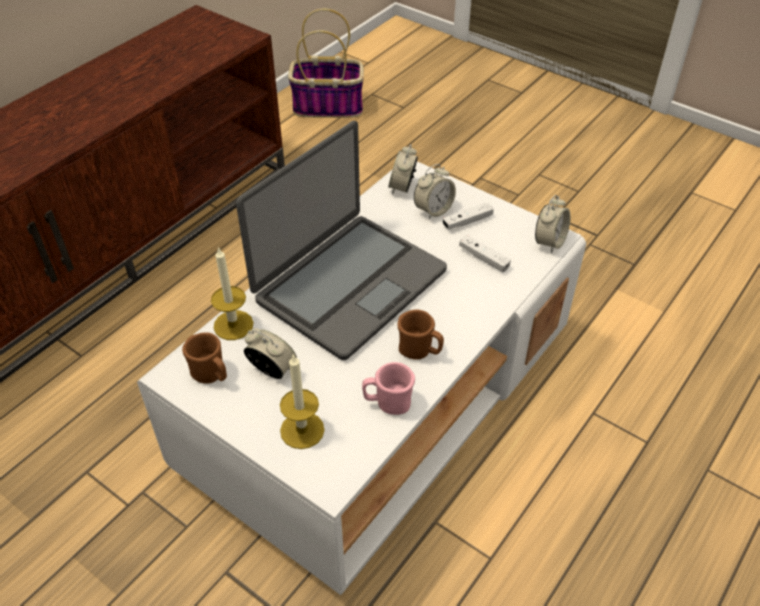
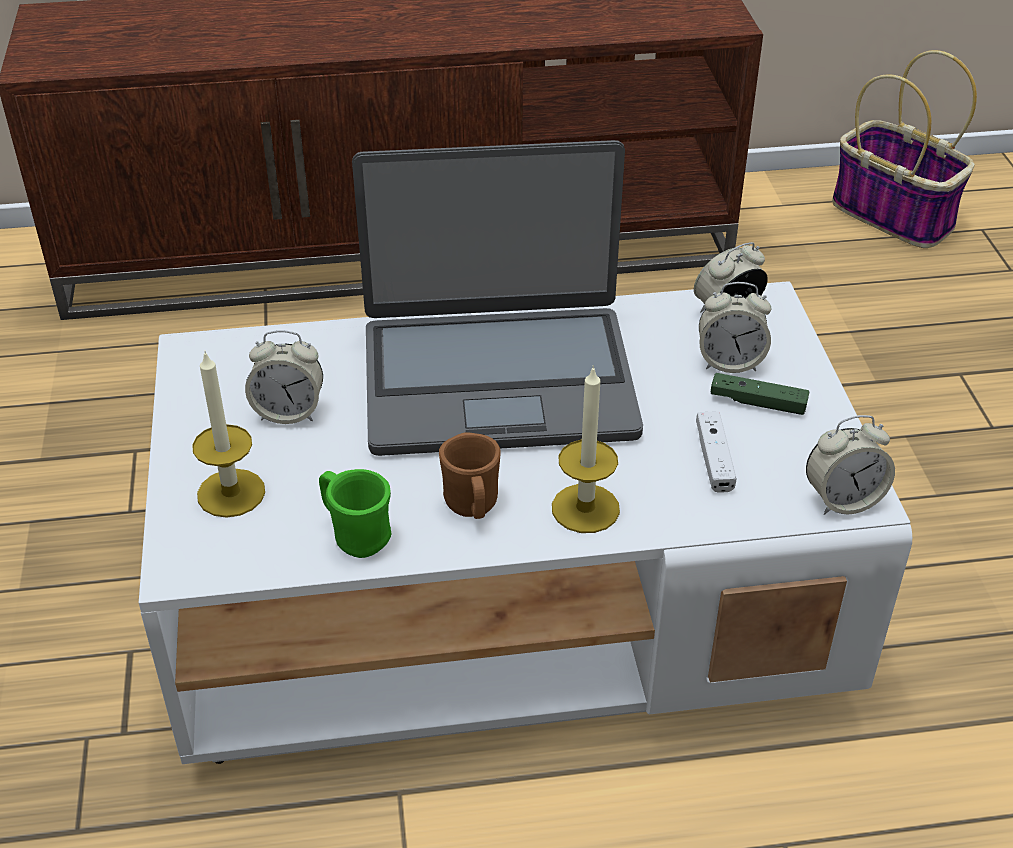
camera: 45 degrees right, 5 degrees down
(211, 375) = (226, 375): brown mug -> none
(233, 325) = (315, 341): candle -> candle (585, 508)
(272, 370) = (289, 412): alarm clock -> alarm clock turned 105 degrees clockwise
(388, 403) = (355, 534): pink mug -> green mug
(467, 221) = (758, 402): white game controller -> green game controller

